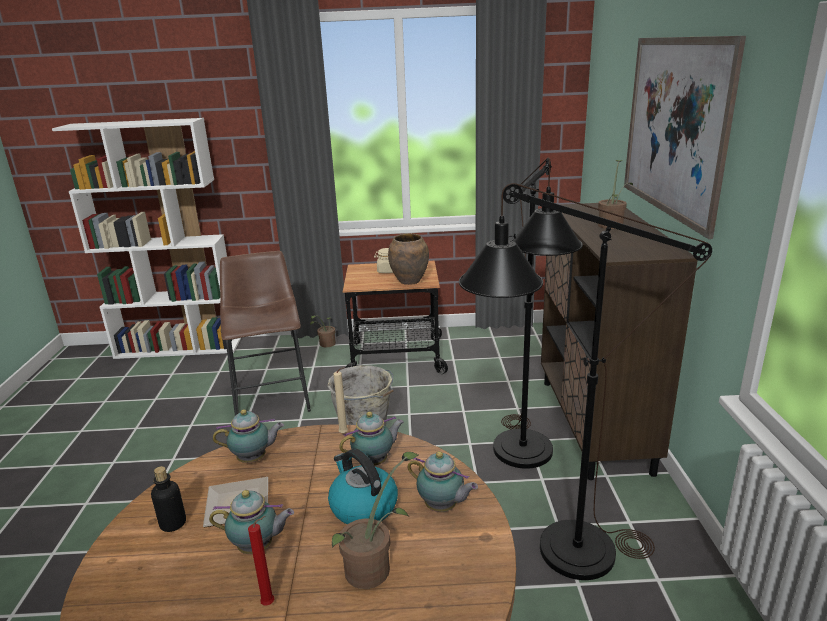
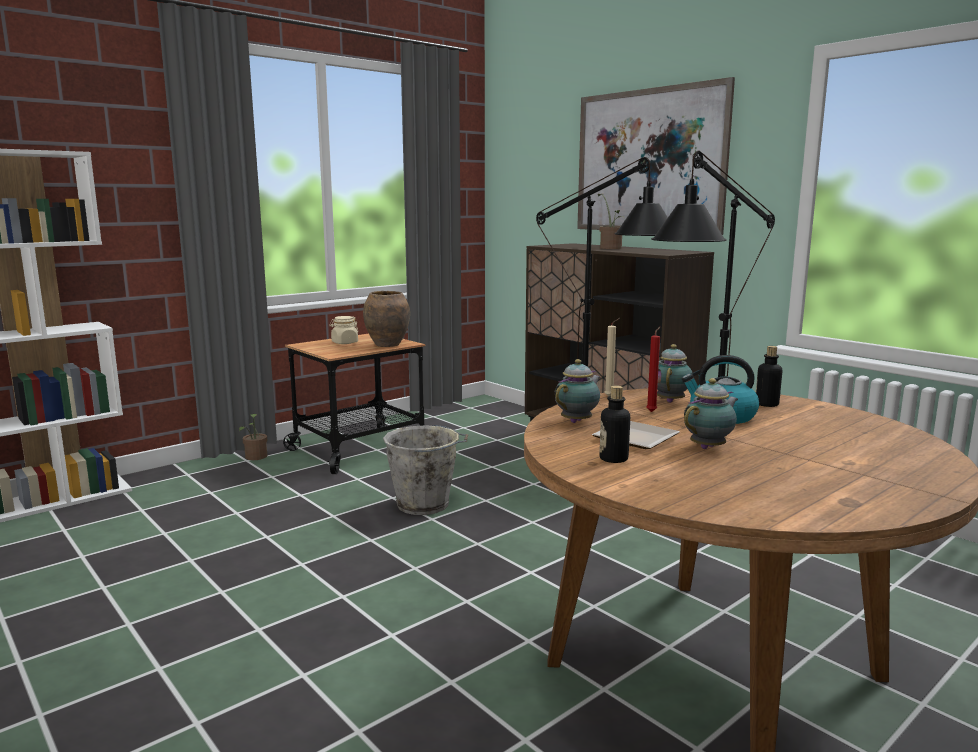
camera: 40 degrees left, 10 degrees down
(270, 603) = (788, 459): red candle -> red candle (652, 411)
(272, 396) = (261, 509): brown stool -> none
(374, 568) = (800, 431): potted plant -> none
(442, 507) = (766, 404): teapot -> bottle

